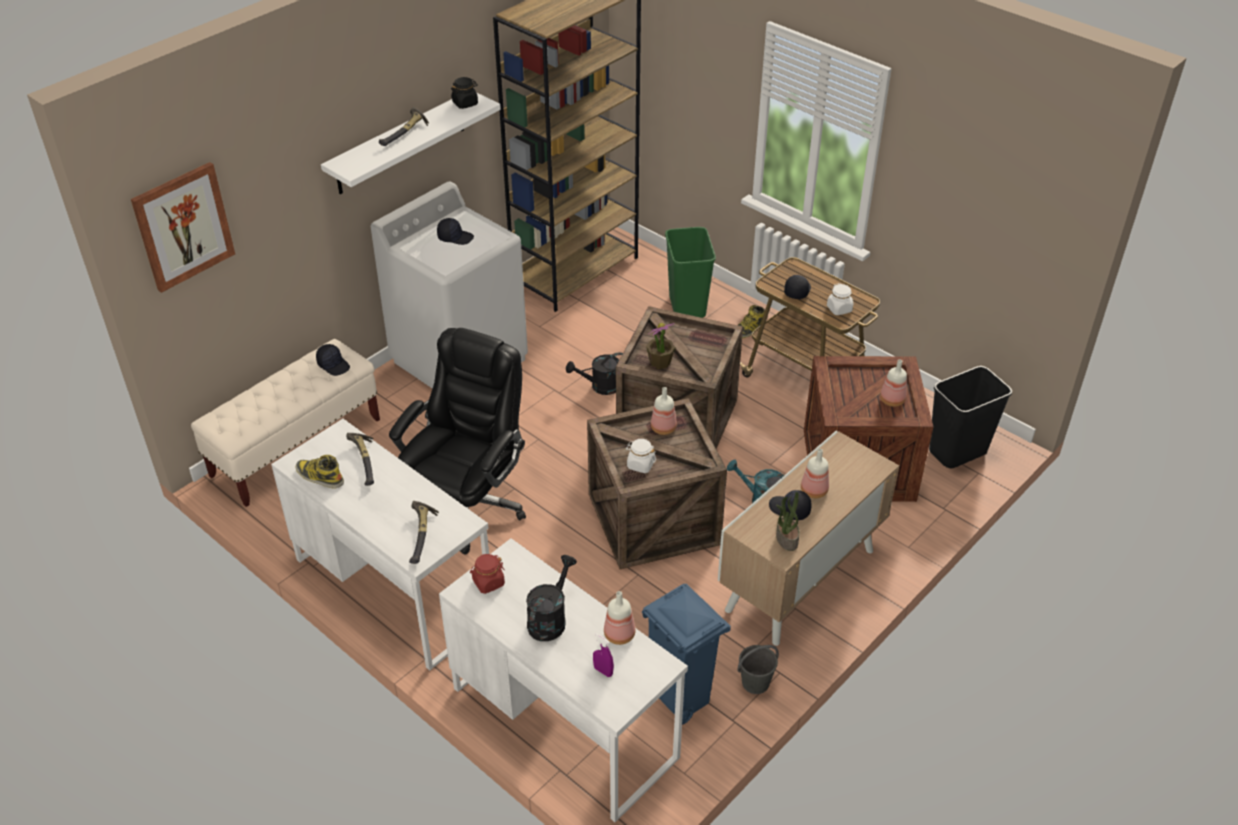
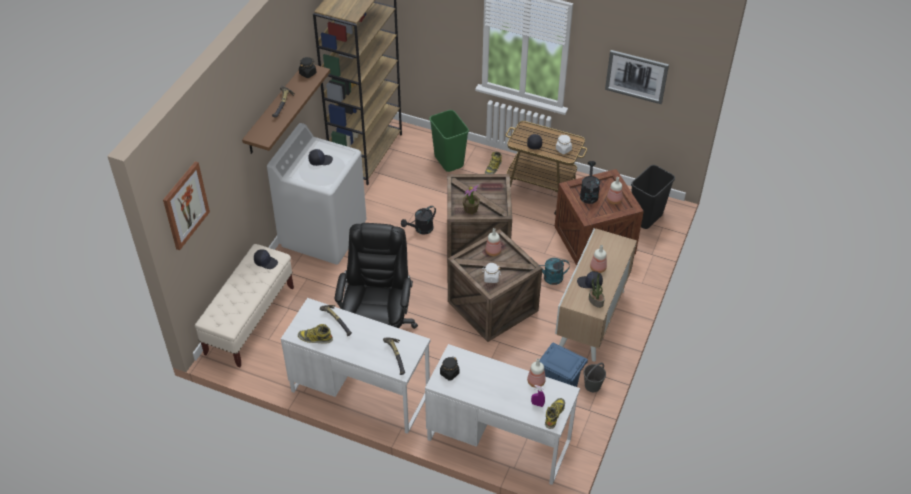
camera: 20 degrees left, 5 degrees up
(401, 143) = (276, 109): white shelf -> brown shelf
(488, 582) = (449, 373): red jar -> black jar
(550, 619) = (494, 384): black watering can -> black watering can (588, 193)
(623, 695) = (554, 414): none -> boot
(976, 209) = (636, 76): none -> picture

